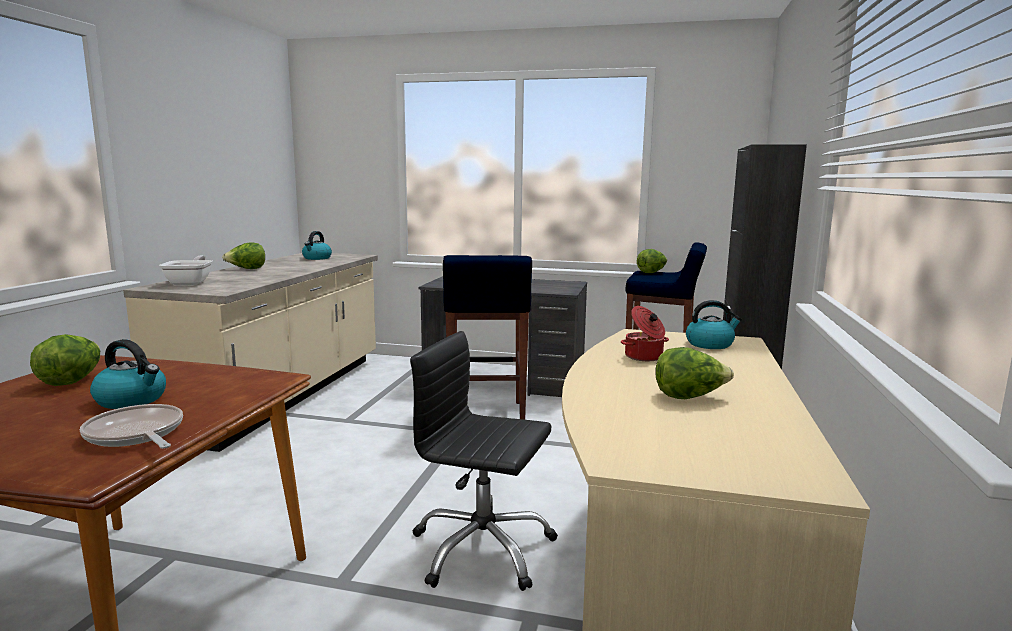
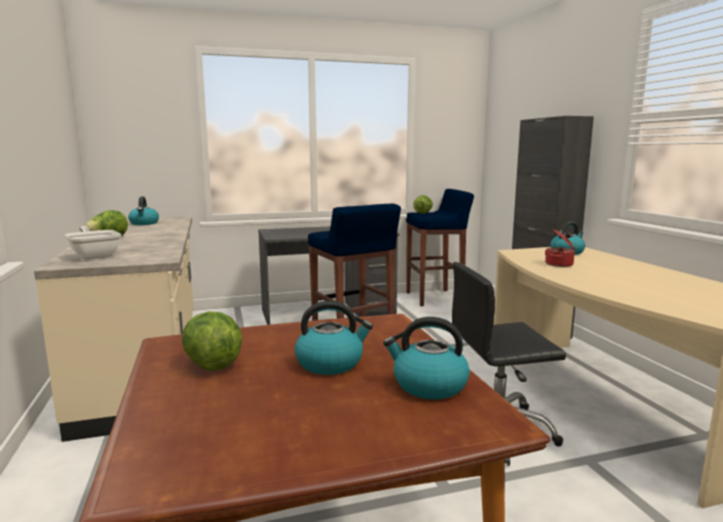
camera: 30 degrees left, 0 degrees up
(136, 434) = (428, 385): frying pan -> kettle
(689, 397) = (645, 281): lettuce -> none

